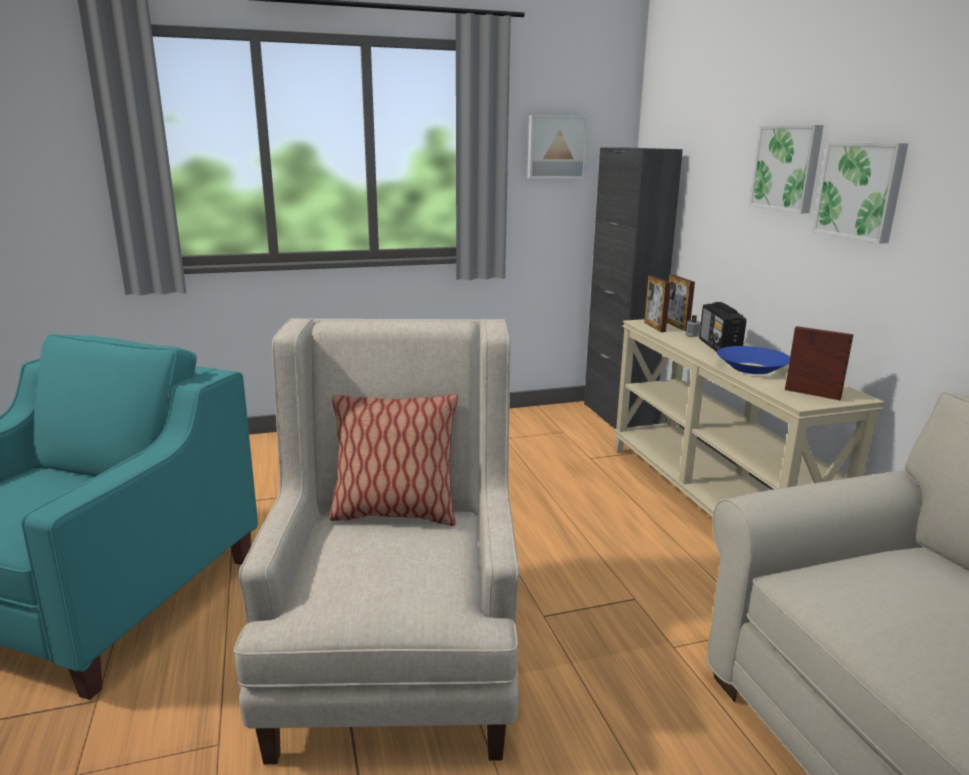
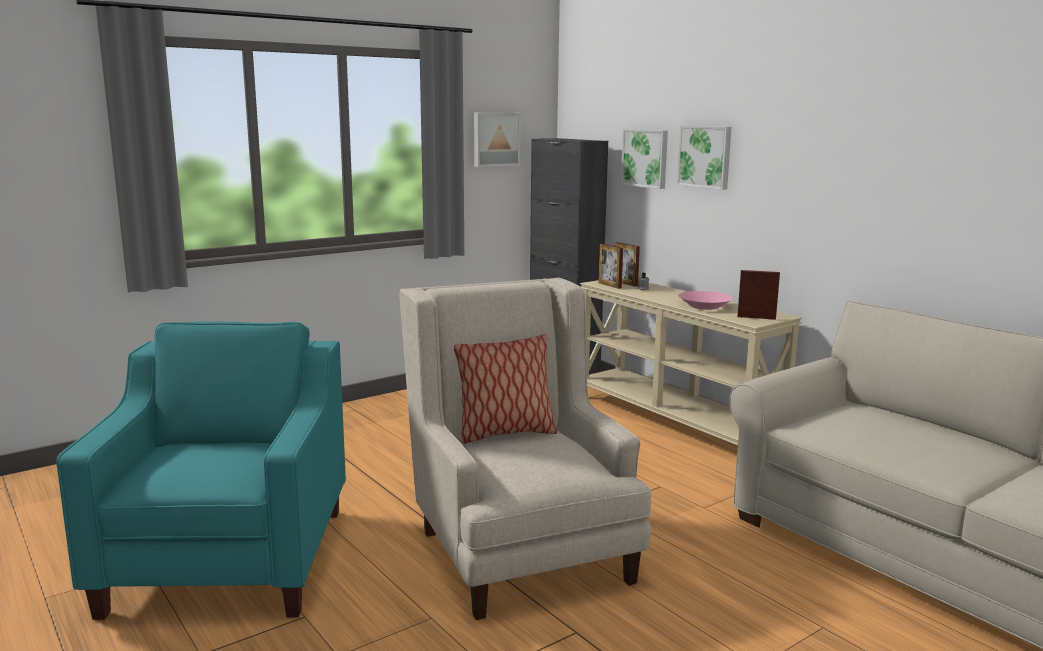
camera: 20 degrees left, 5 degrees down
(719, 347) = (670, 295): radio -> none
(752, 368) = (705, 306): blue bowl -> pink bowl
(861, 190) = (765, 173): picture -> picture (646, 158)

